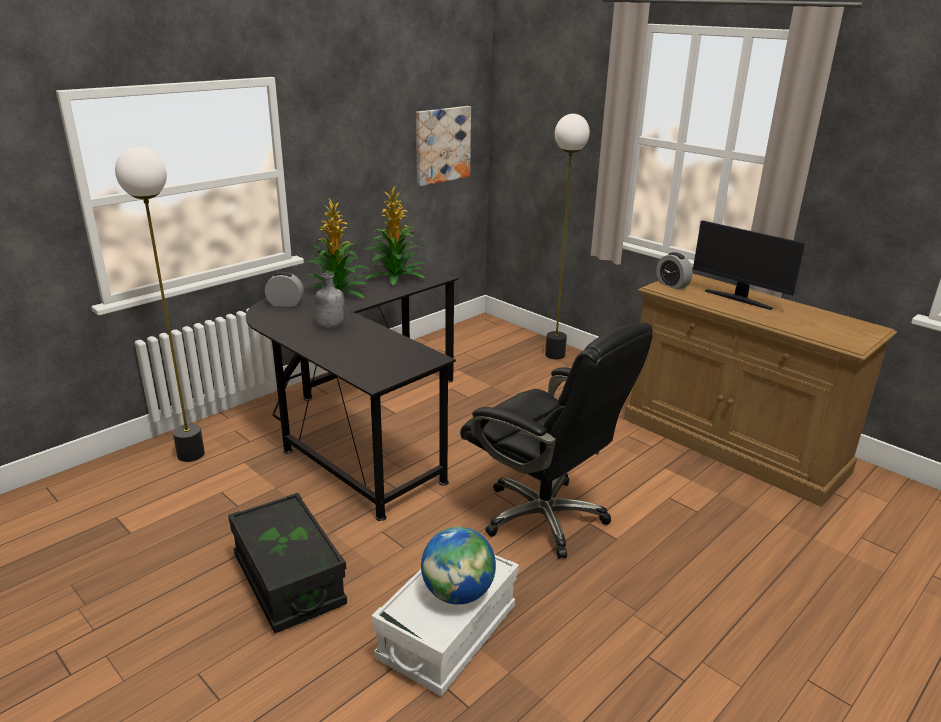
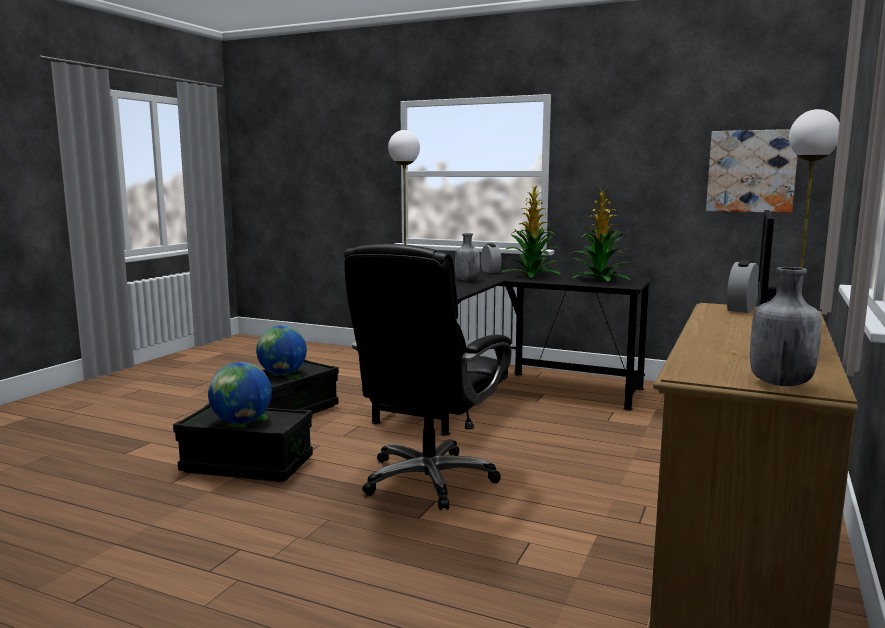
camera: 70 degrees right, 15 degrees down
(280, 541) = (282, 374): none -> globe
(448, 633) = (247, 464): white storage box -> black storage box
(866, 333) = (779, 383): none -> grey bottle

